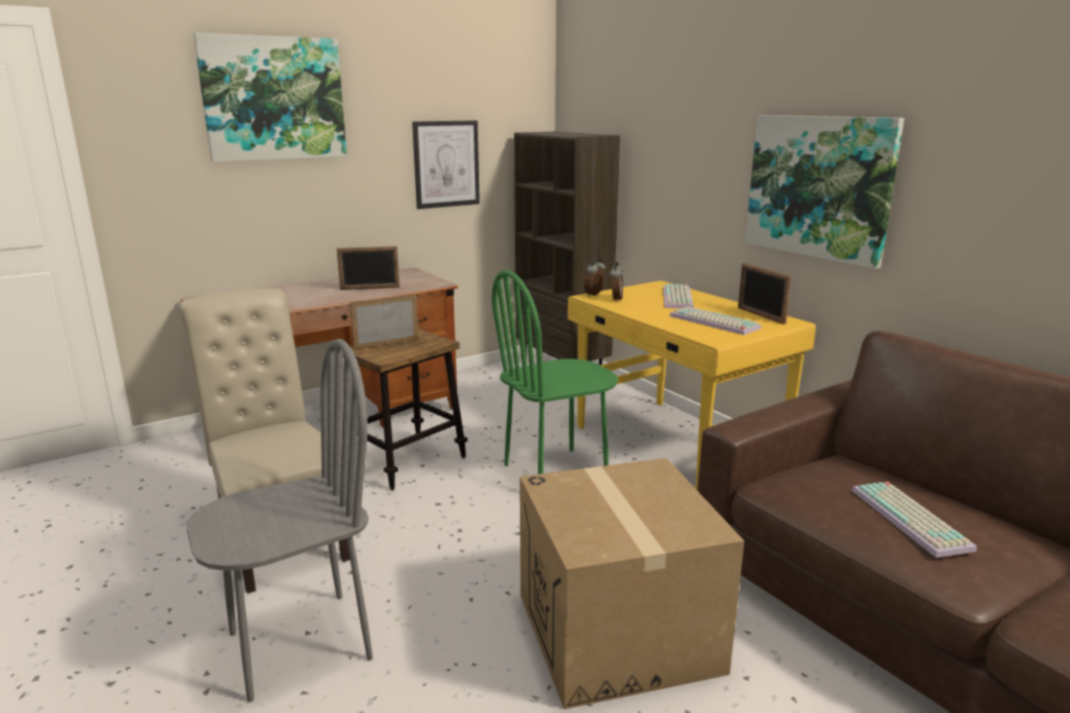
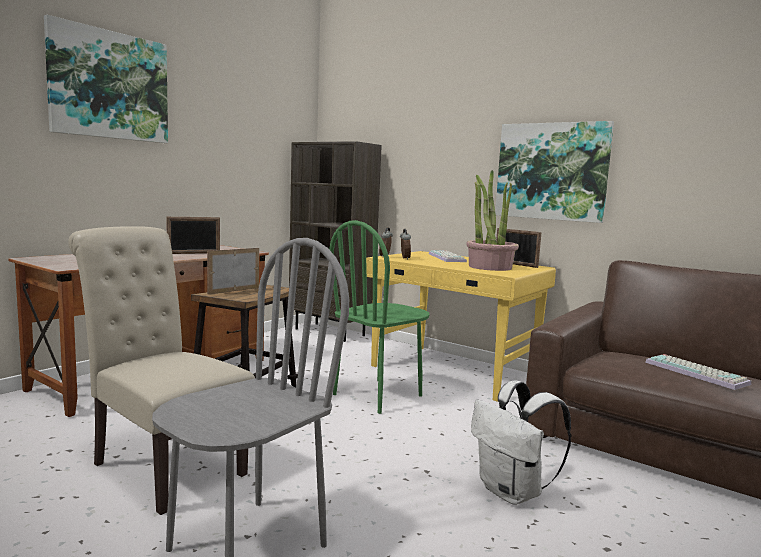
camera: 20 degrees left, 10 degrees down
(446, 164) = (242, 161): picture -> none
(618, 632) = (513, 492): cardboard box -> white backpack
(712, 322) = (489, 267): keyboard -> potted plant

